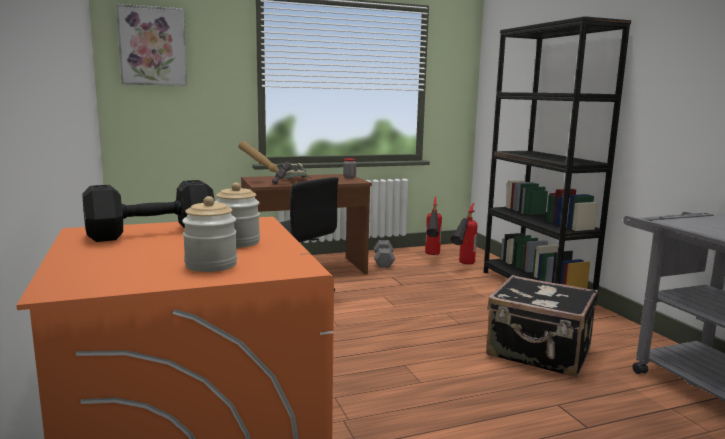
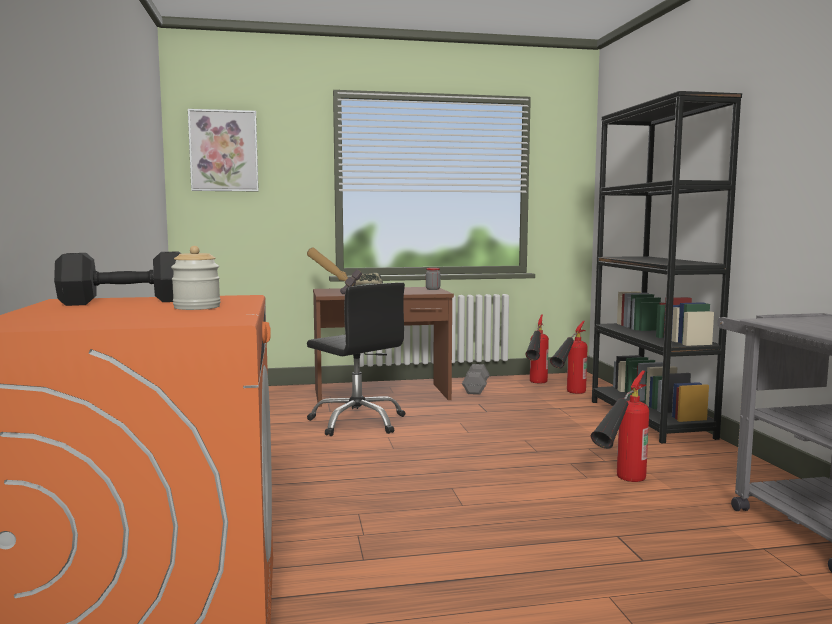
camera: 10 degrees right, 5 degrees down
(211, 265) = (148, 318): jar -> none
(539, 353) = (620, 484): black suitcase -> fire extinguisher

